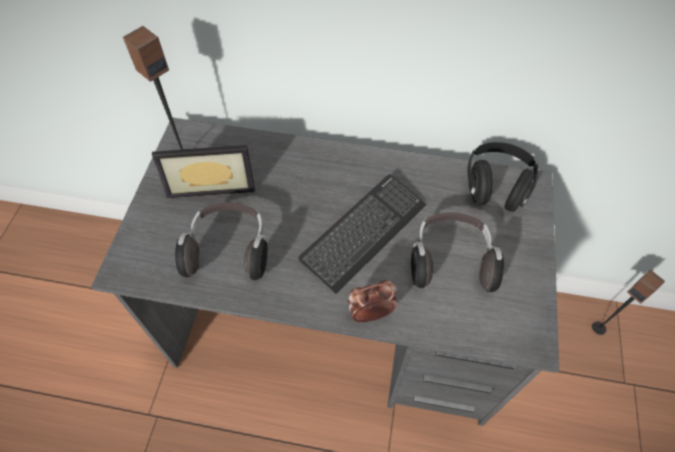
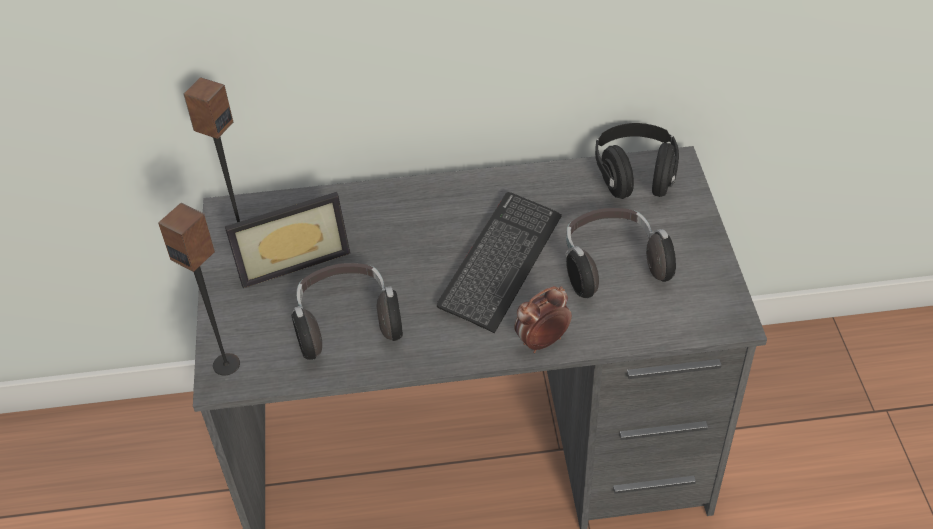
camera: 15 degrees left, 10 degrees down
(599, 328) = (821, 355): speaker -> speaker (227, 364)

